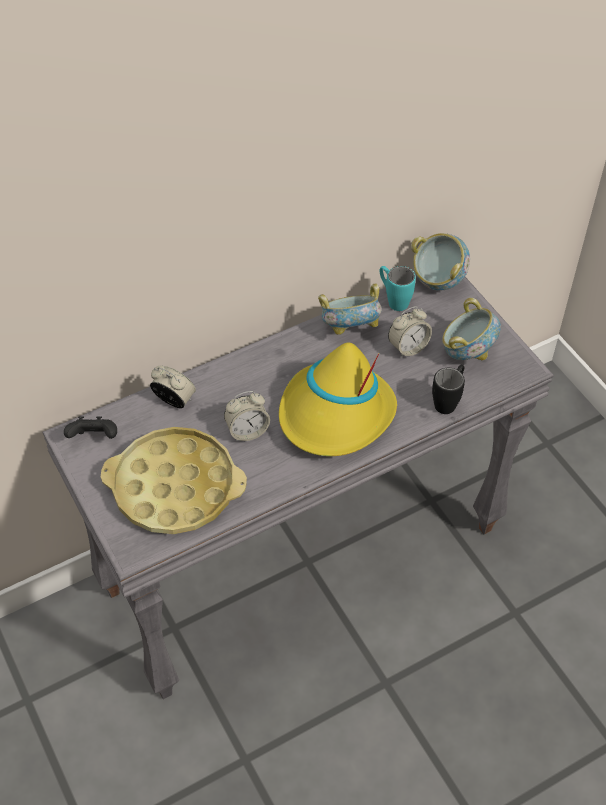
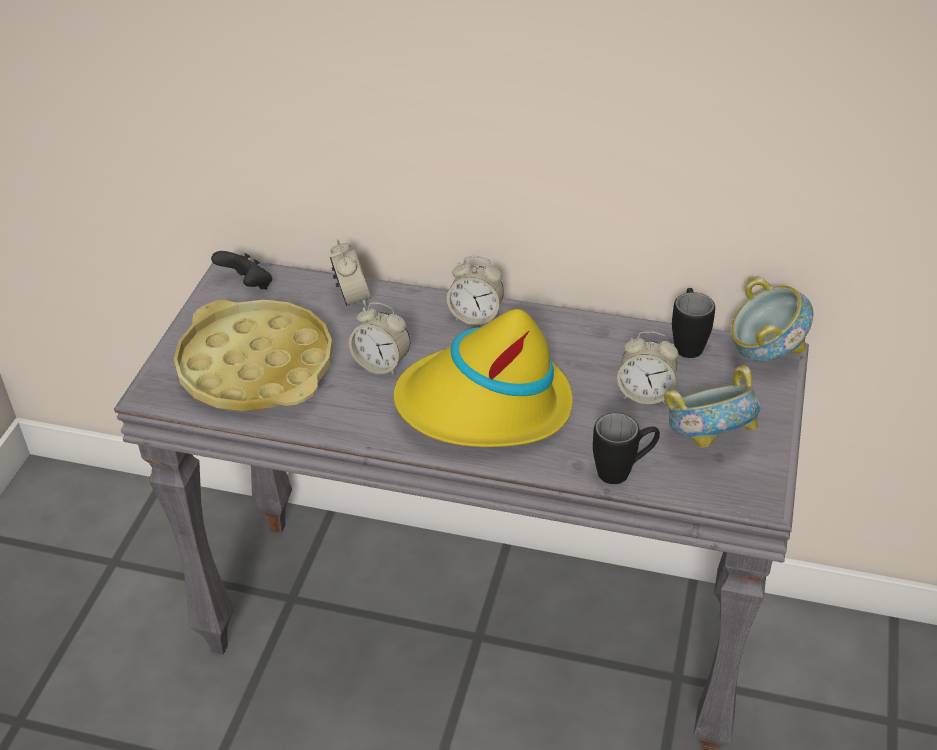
camera: 45 degrees right, 10 degrees down
(262, 362) = (476, 316): none -> alarm clock
(350, 329) = (604, 341): bowl -> none
(393, 300) = (687, 342): turquoise mug -> black mug

